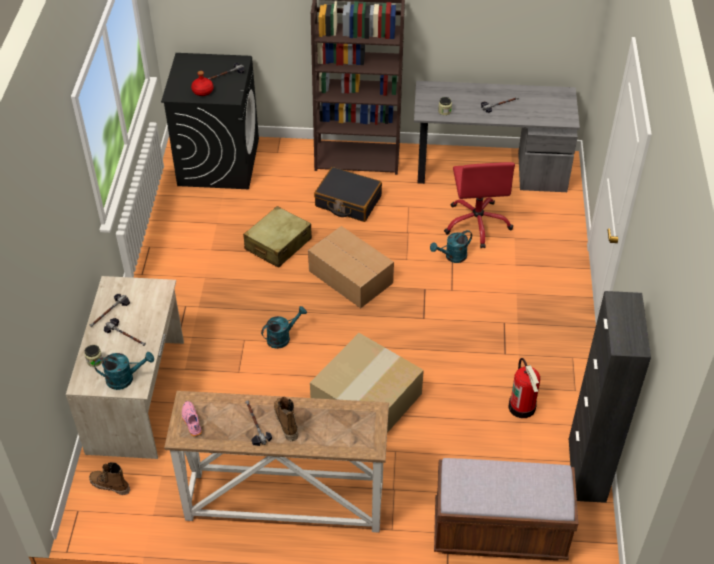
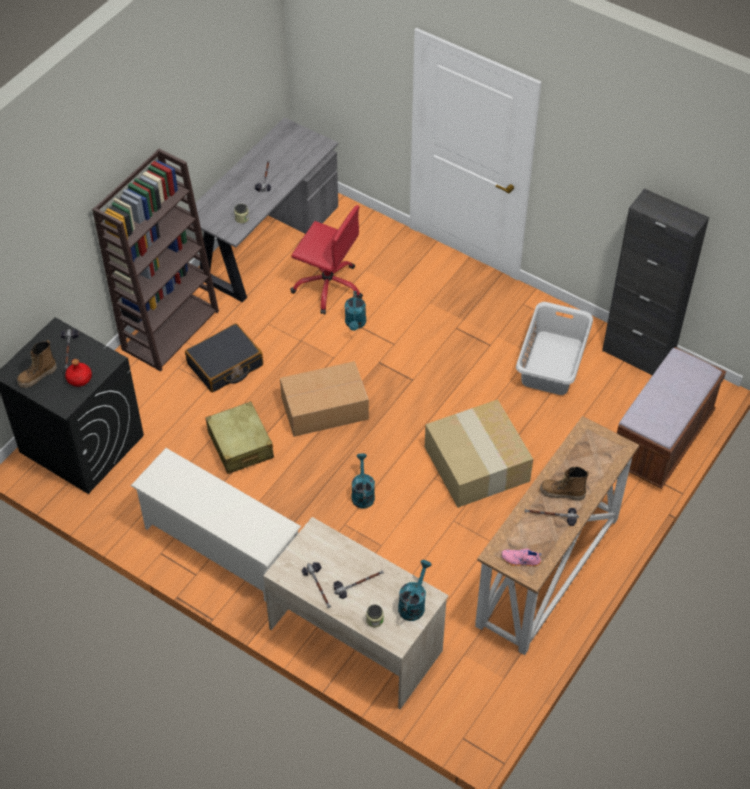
camera: 60 degrees left, 5 degrees up
(110, 486) = (450, 701): boot -> boot (37, 376)
(176, 276) = (220, 545): none -> white shoe rack
(522, 407) = (552, 363): fire extinguisher -> grey laundry basket

